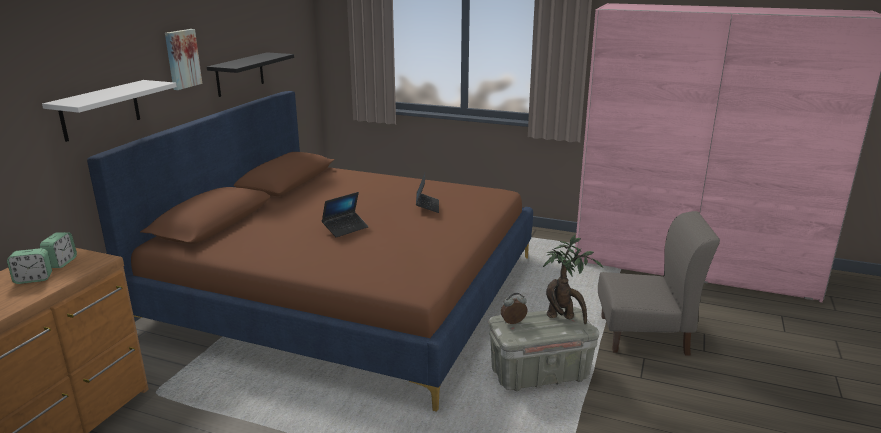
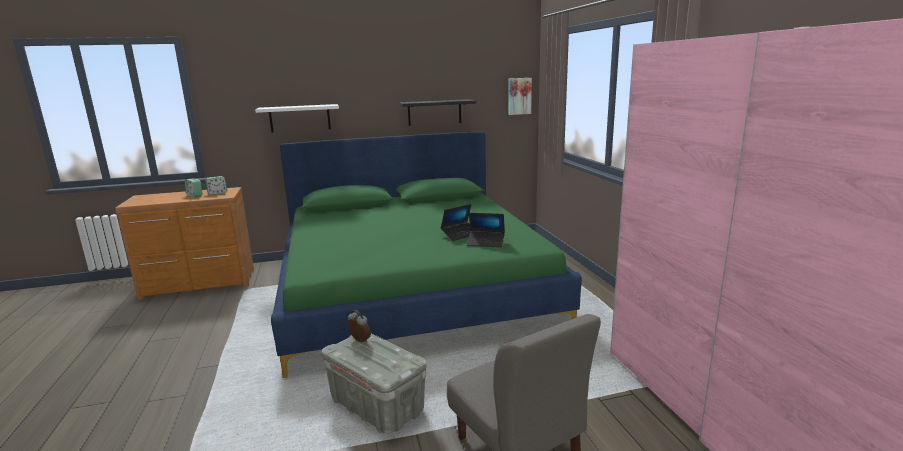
camera: 55 degrees right, 5 degrees down
(182, 59) = (375, 94): picture -> picture (519, 96)
(345, 228) = (378, 228): laptop -> laptop (486, 242)
(348, 292) = (411, 289): brown bed -> green bed
(564, 317) = (393, 360): potted plant -> none

